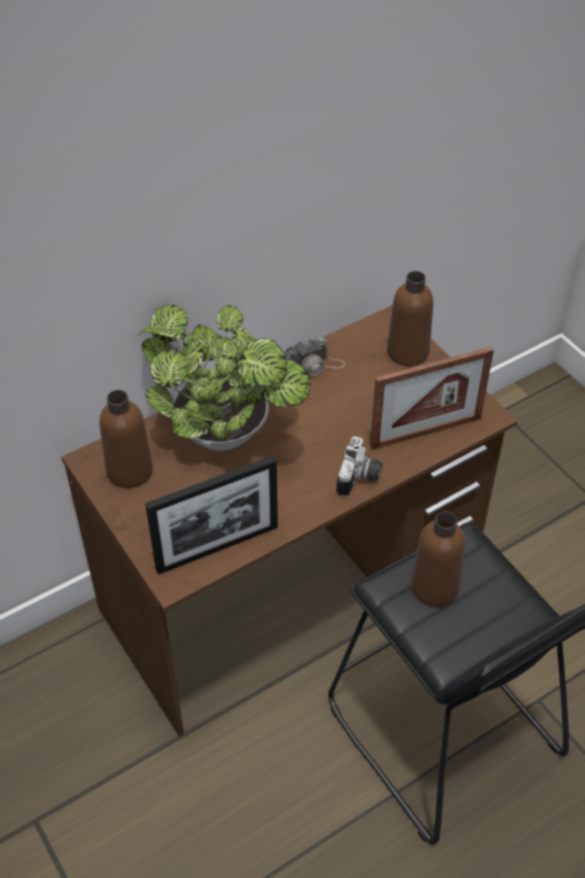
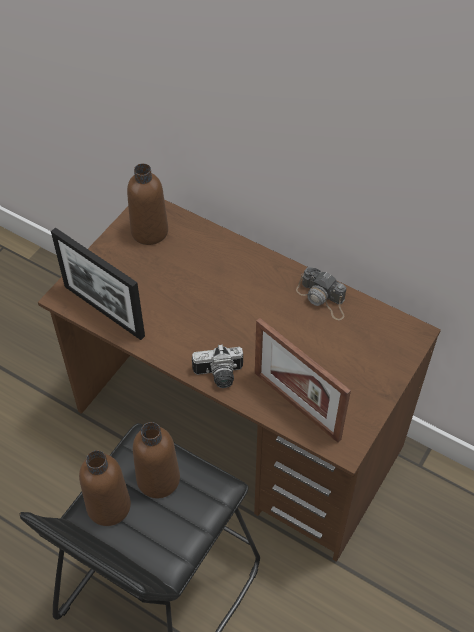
camera: 65 degrees right, 5 degrees up
(228, 435) = (216, 274): potted plant -> none
(407, 352) = (385, 360): brown bottle -> brown bottle (108, 506)

